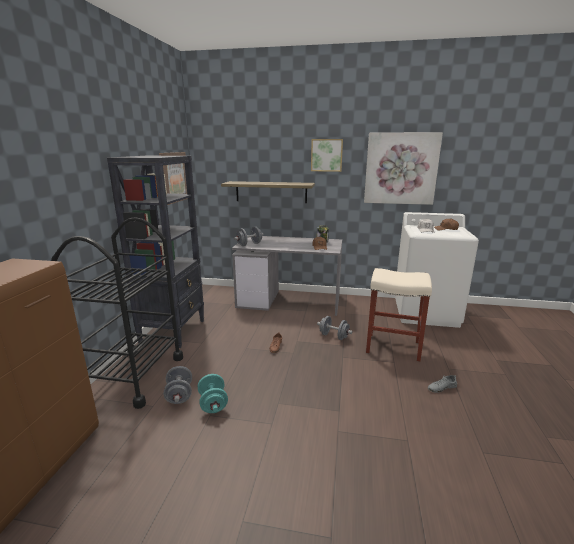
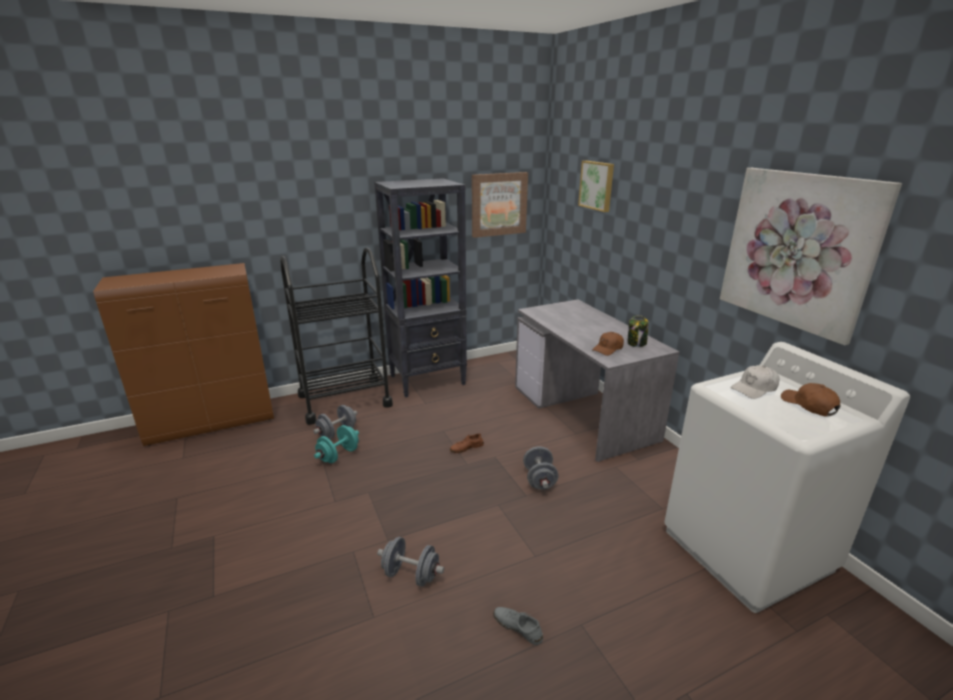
camera: 55 degrees right, 5 degrees up
(249, 244) = (543, 312): grey dumbbell -> grey dumbbell (411, 575)
(271, 192) = (611, 245): shelf -> none
(326, 155) = (683, 200): picture -> picture (597, 185)
(394, 347) = (578, 544): beige stool -> none

